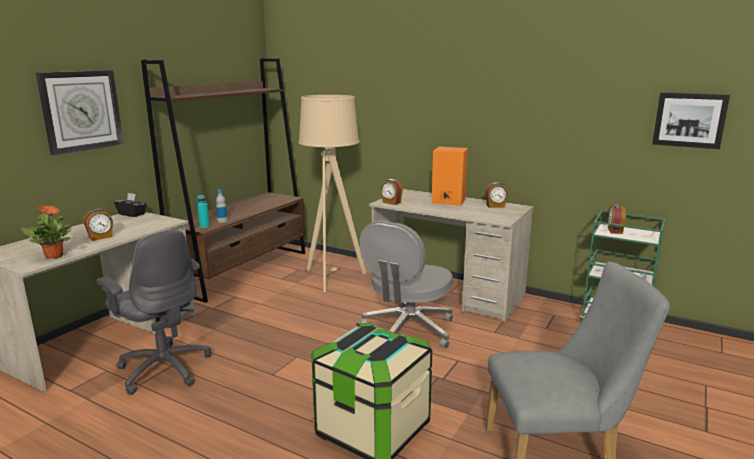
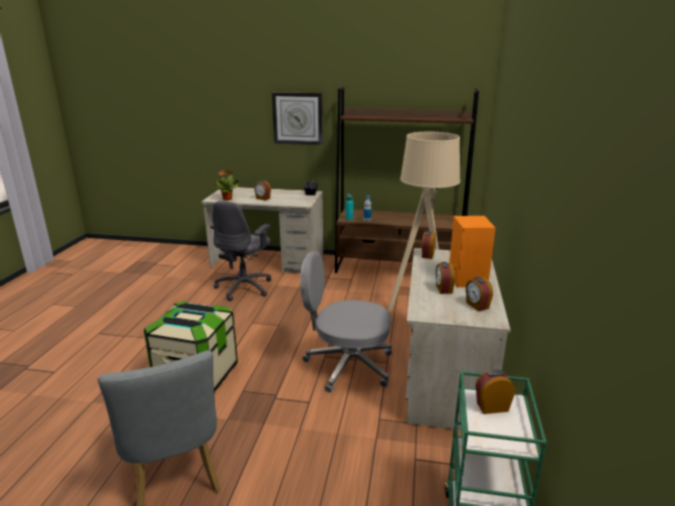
camera: 70 degrees right, 5 degrees up
(463, 209) = (443, 289): none -> alarm clock
(689, 120) = (591, 297): picture -> none

